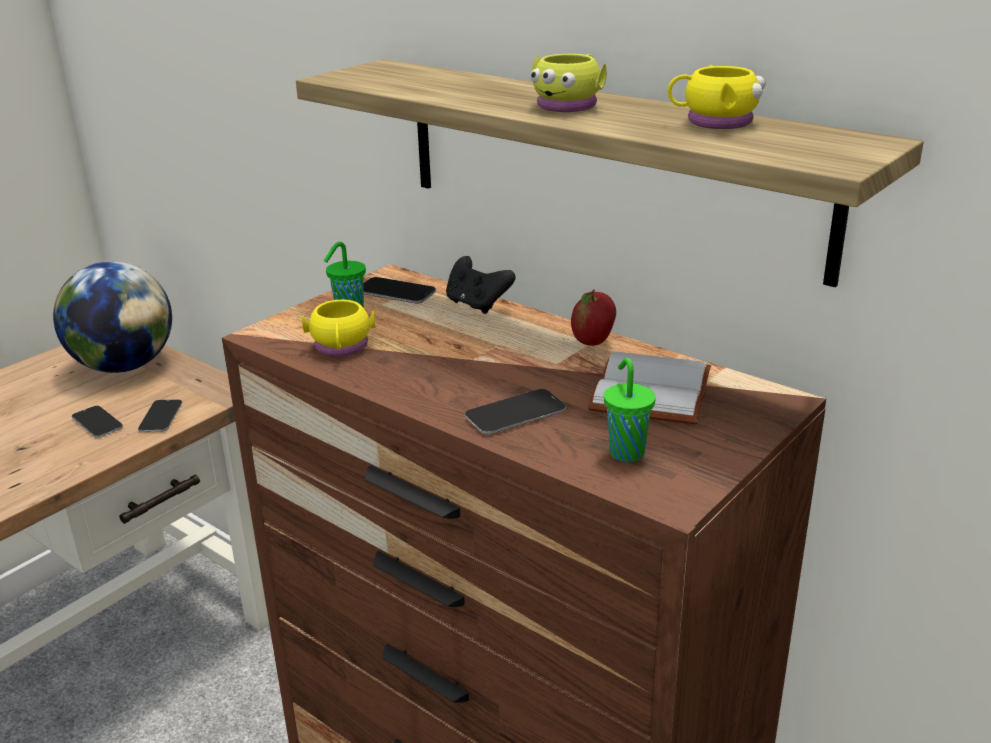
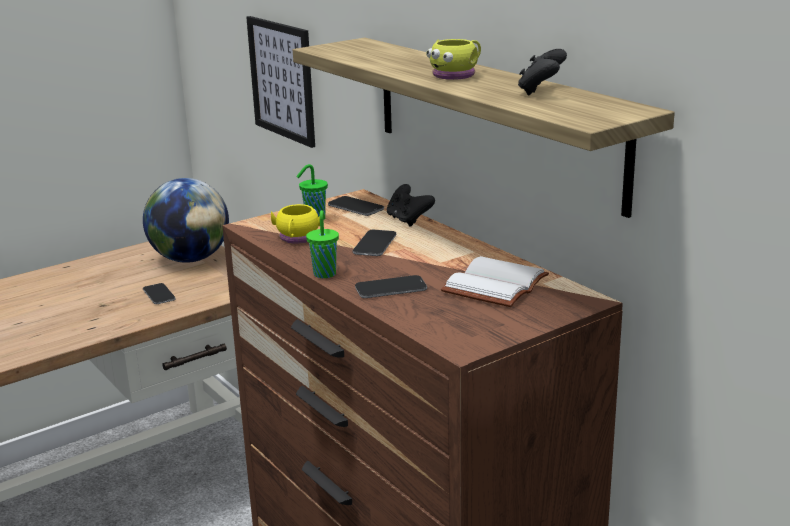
camera: 15 degrees right, 5 degrees down
(161, 417) = (204, 296): phone -> phone (375, 244)
(244, 123) = (282, 80): none -> picture
(593, 341) = (476, 251): apple -> none
(626, 452) = (451, 318): green cup -> green cup (325, 273)
(713, 122) = (541, 91): yellow mug -> black game controller

